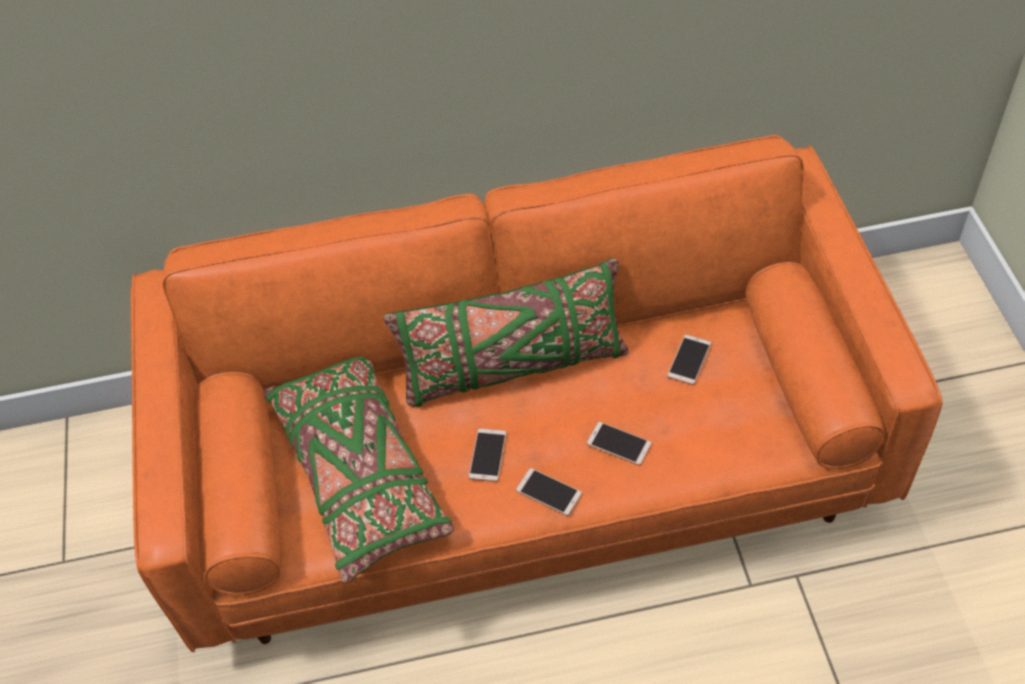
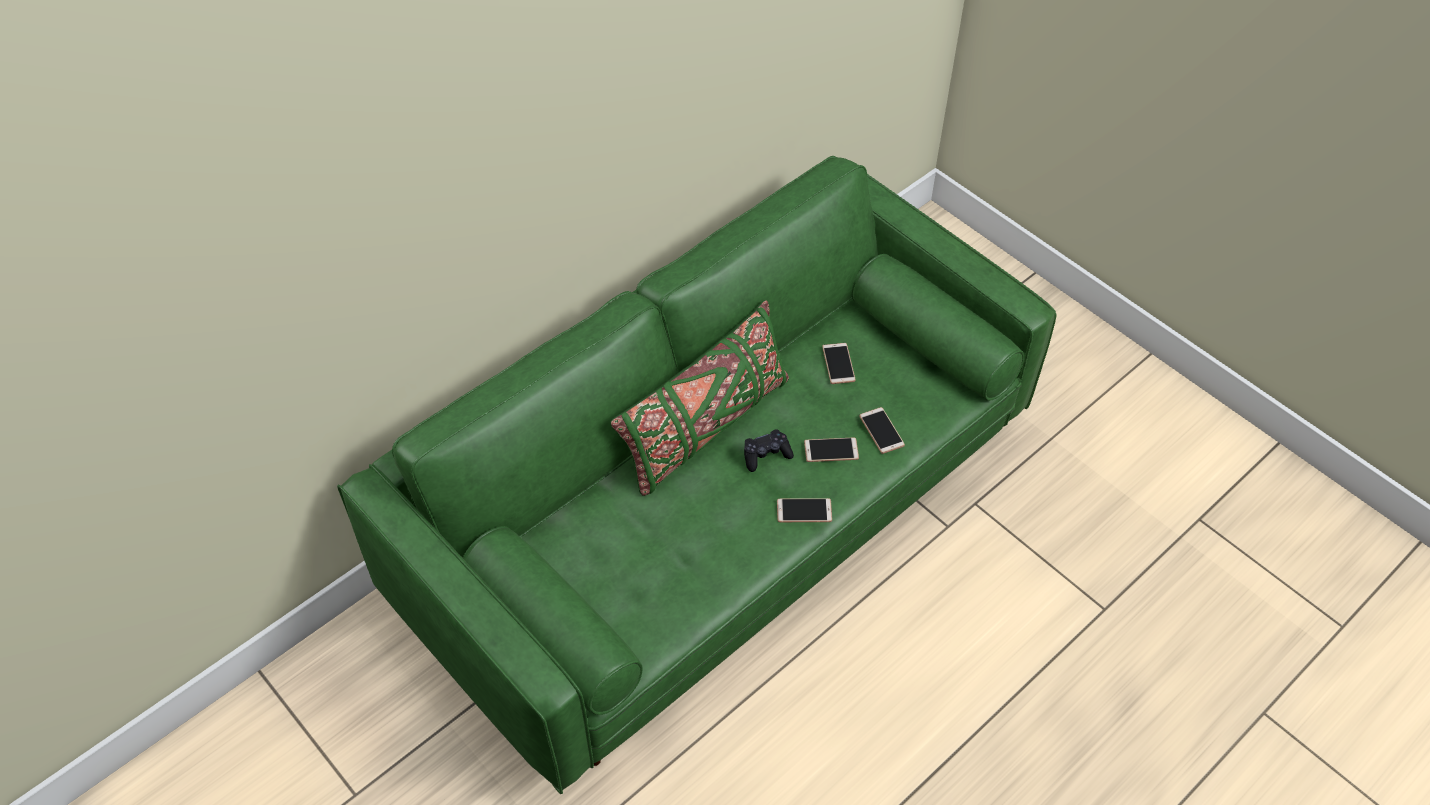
camera: 35 degrees left, 0 degrees up
(360, 474) = (642, 568): green pillow -> none
(488, 455) = (736, 505): phone -> phone (881, 431)
(524, 465) = (715, 517): orange sofa -> green sofa
(551, 419) = (766, 455): none -> black game controller

